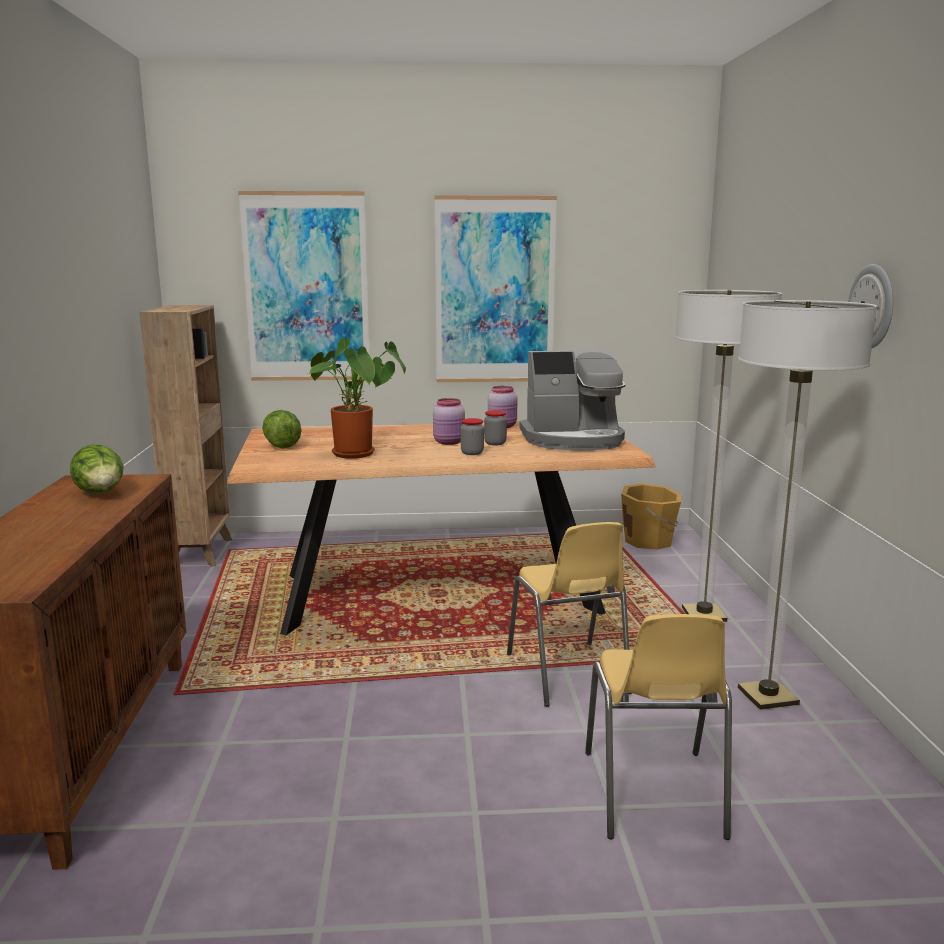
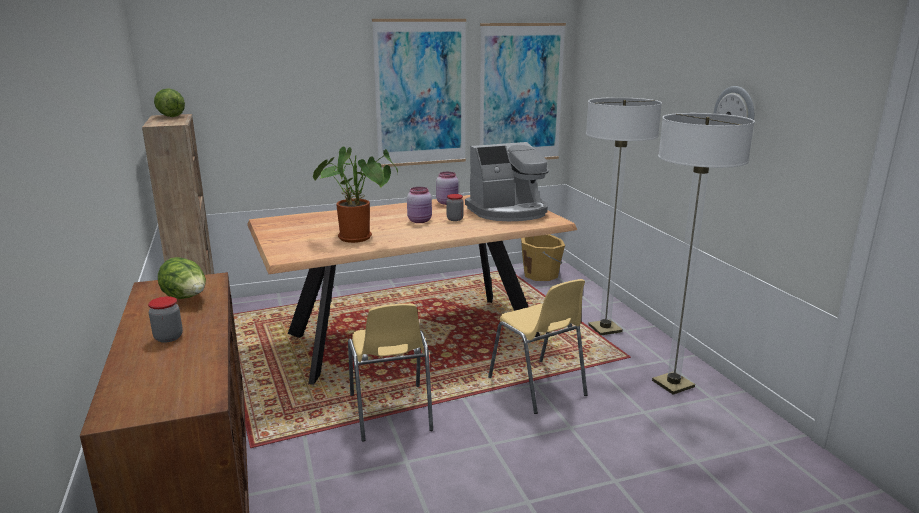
camera: 15 degrees left, 5 degrees up
(282, 446) = (290, 235): lettuce -> lettuce (170, 116)
(306, 288) = (270, 96): picture -> picture (520, 94)
(472, 453) = (445, 229): jar -> jar (168, 337)
(653, 794) = (636, 467): yellow chair -> yellow chair (390, 413)

